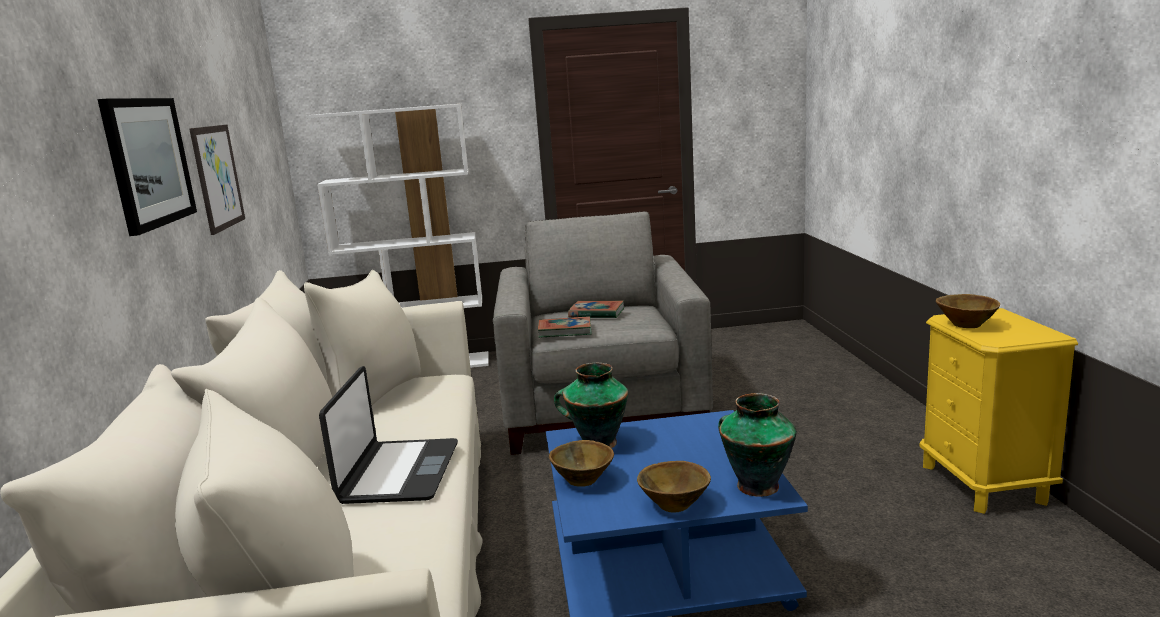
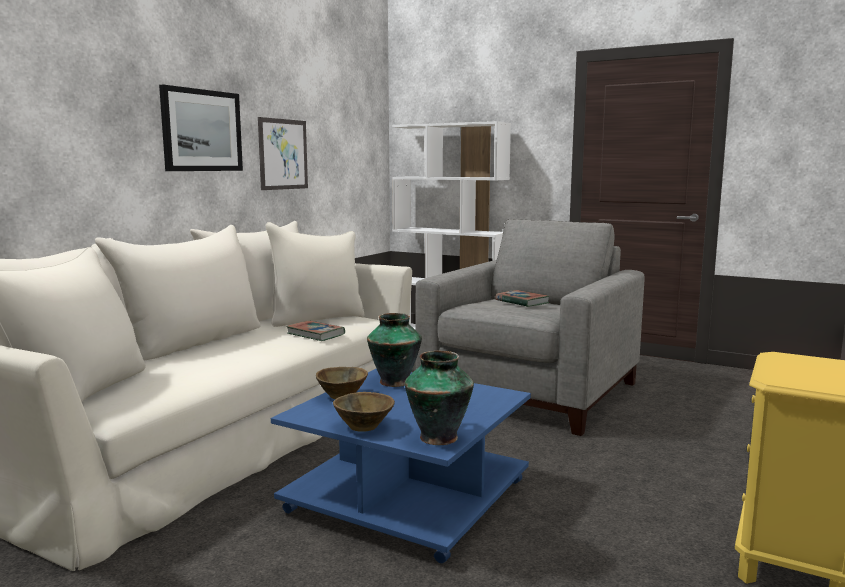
camera: 35 degrees right, 5 degrees down
(398, 473) = (242, 355): laptop -> none
(565, 331) = (474, 306): book -> book (315, 334)
(965, 325) = (782, 364): brown bowl -> none

